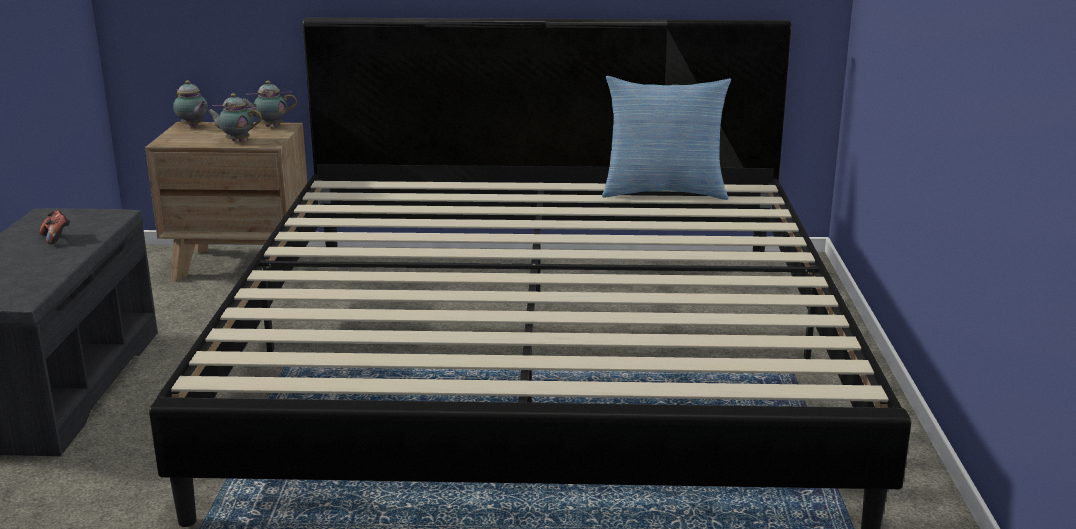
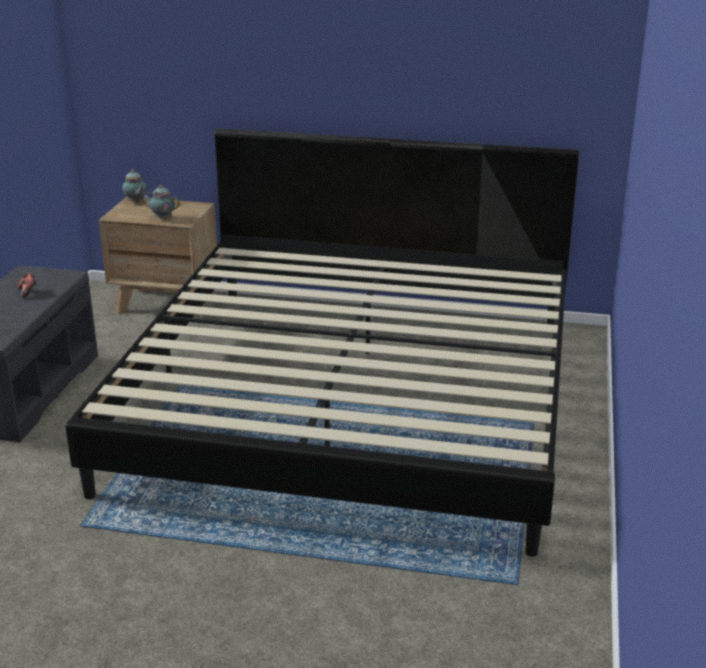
camera: 10 degrees right, 5 degrees up
(270, 126) = (189, 206): teapot -> none
(663, 192) = (472, 276): pillow -> none

